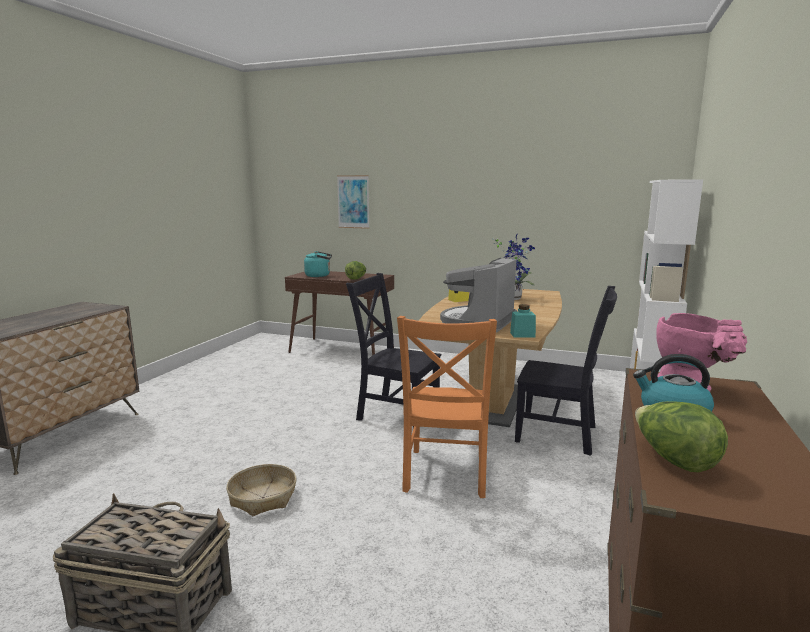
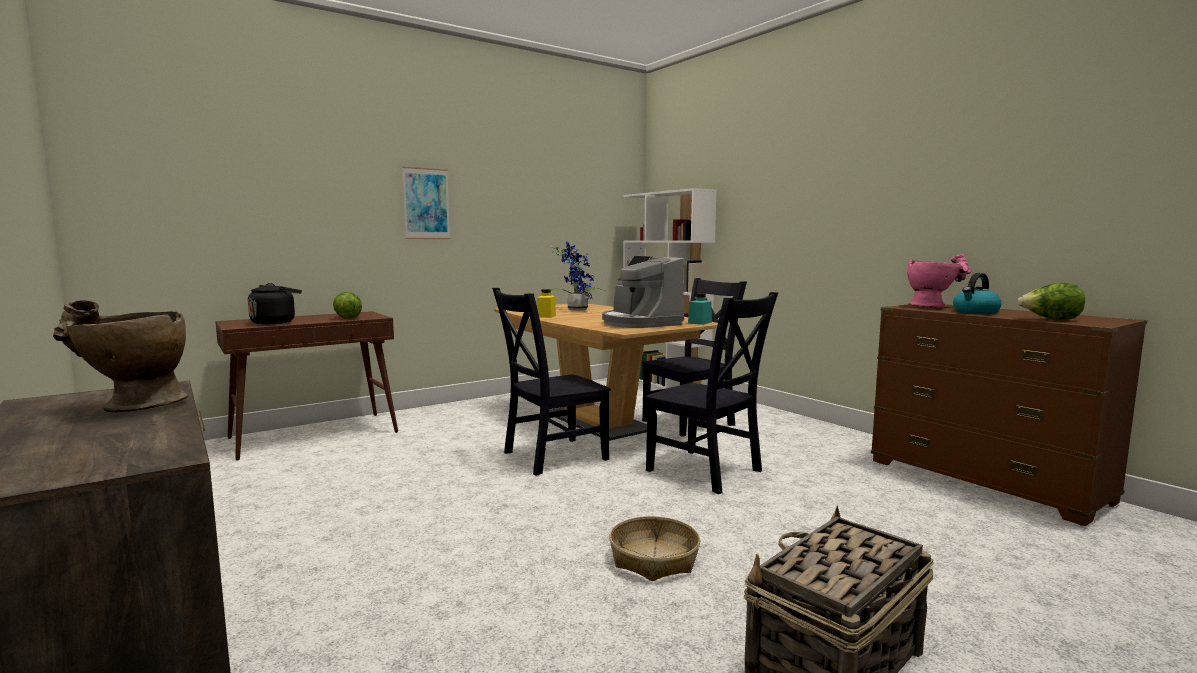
camera: 55 degrees left, 5 degrees down
(72, 314) = (131, 407): none -> beige vase
(319, 276) = (275, 322): turquoise kettle -> black kettle
(353, 202) = (293, 208): picture -> picture (426, 203)
(445, 475) = (707, 472): orange chair -> black chair

